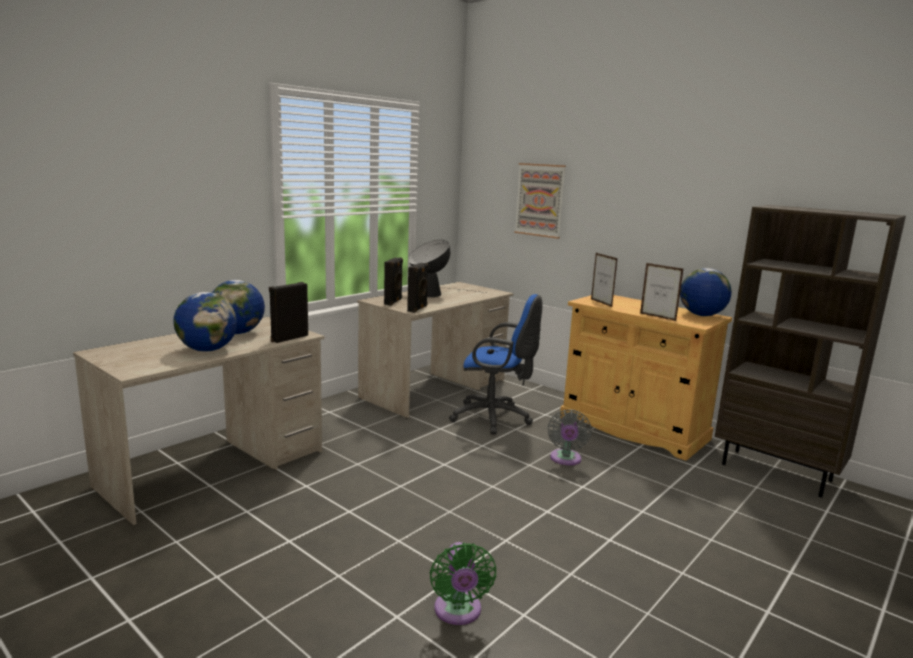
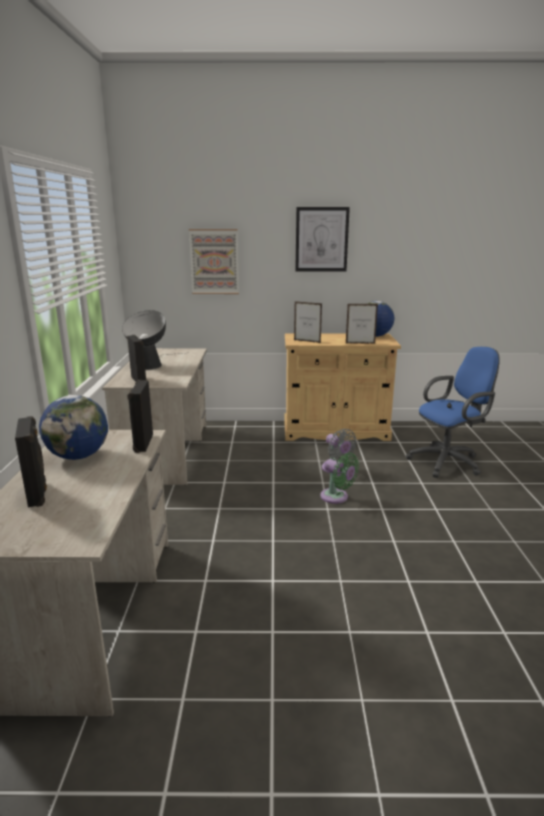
camera: 40 degrees left, 5 degrees up
(207, 350) = (98, 485): globe -> none
(418, 309) = (175, 381): black speaker -> black speaker (38, 493)
(458, 612) = (449, 604): green fan -> green fan (336, 497)
(495, 418) = (248, 458): blue office chair -> blue office chair (448, 462)
(656, 183) = (321, 239): none -> picture
(777, 472) = (435, 429): brown bookcase -> none

